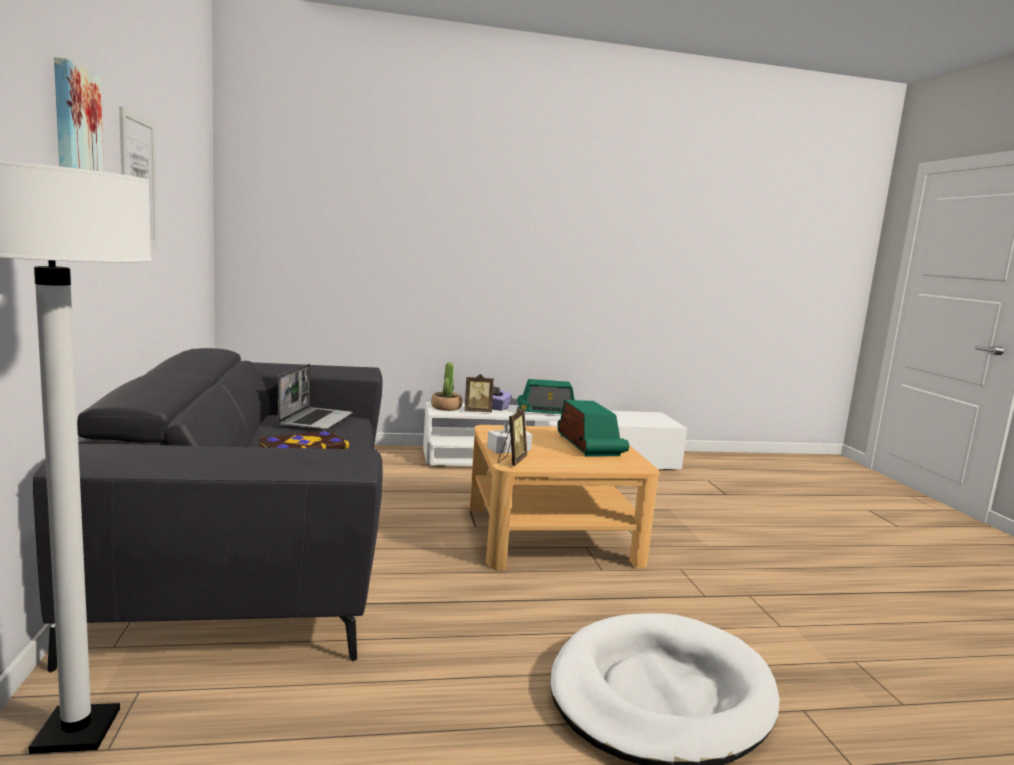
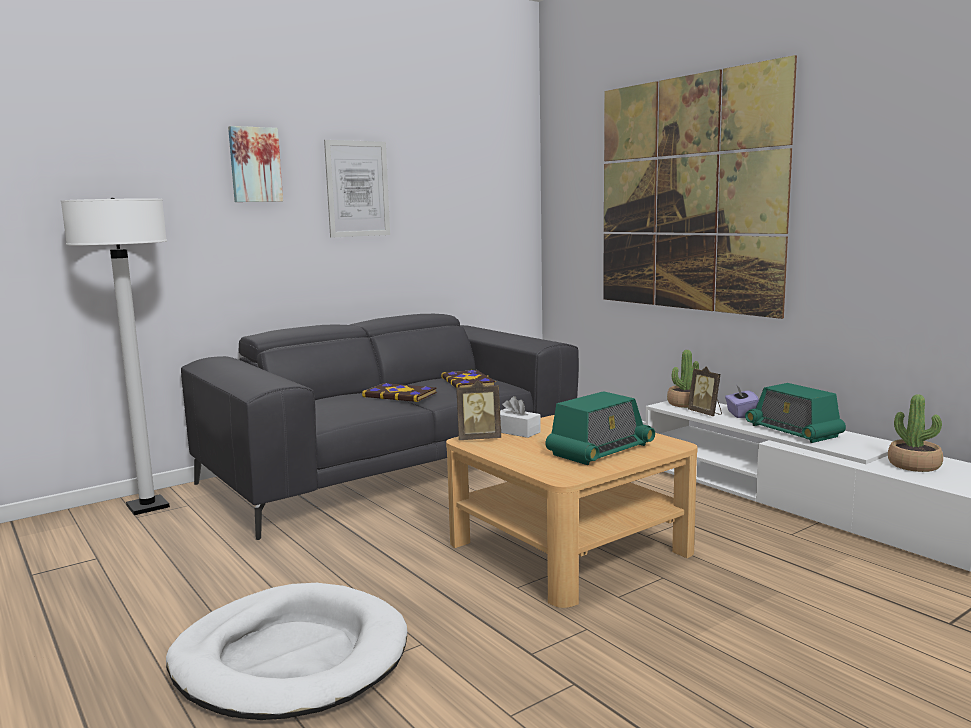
camera: 65 degrees right, 0 degrees up
(315, 420) = (468, 382): laptop -> book
(422, 230) = (687, 194): none -> picture
(629, 418) = (914, 465): none -> potted plant

